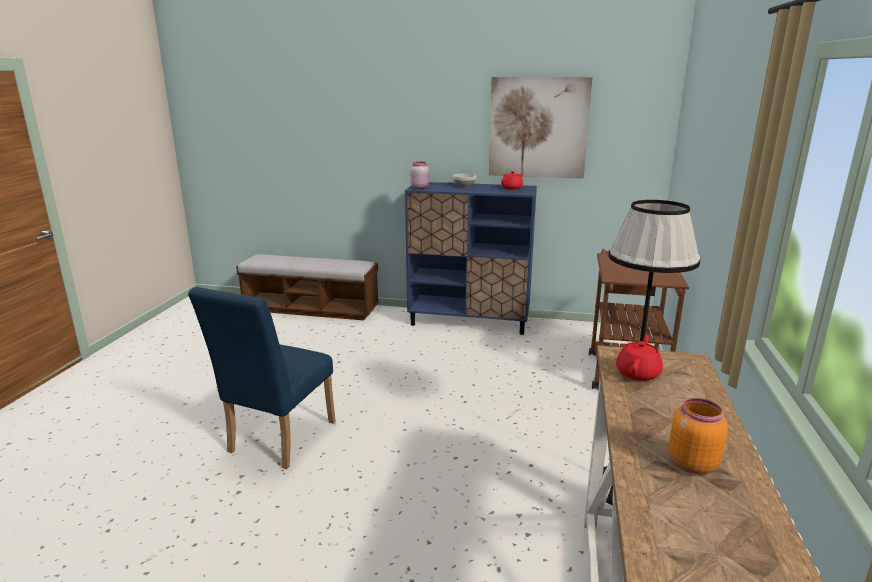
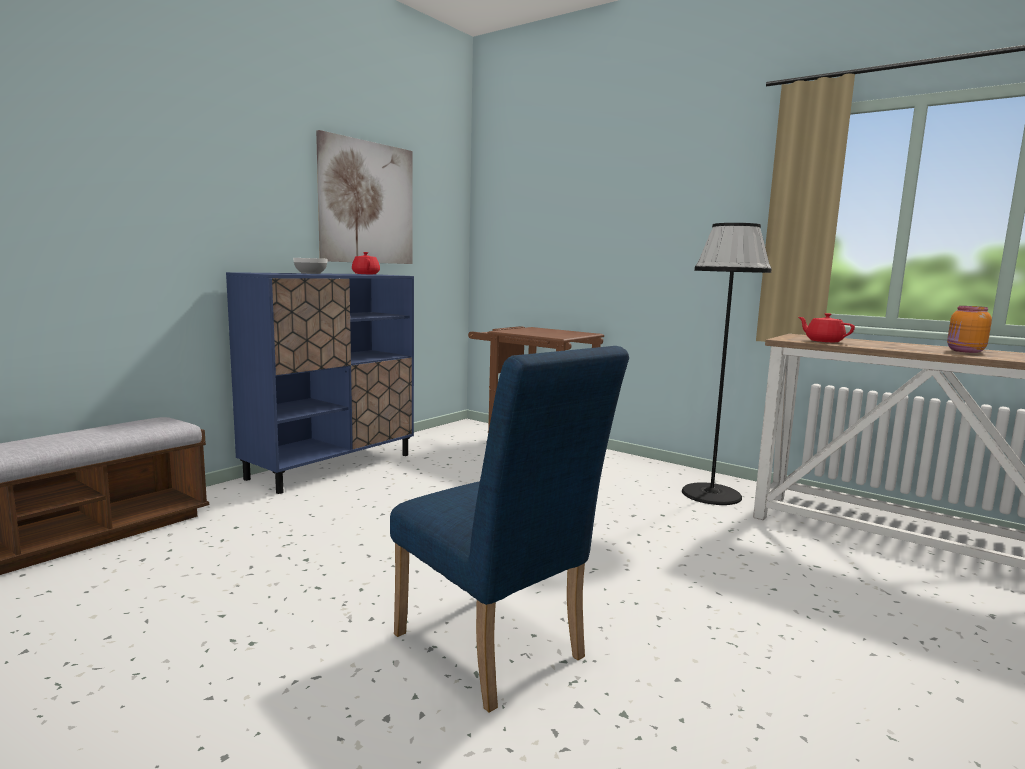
camera: 65 degrees left, 10 degrees down
(419, 187) = (272, 273): pink jar -> none

